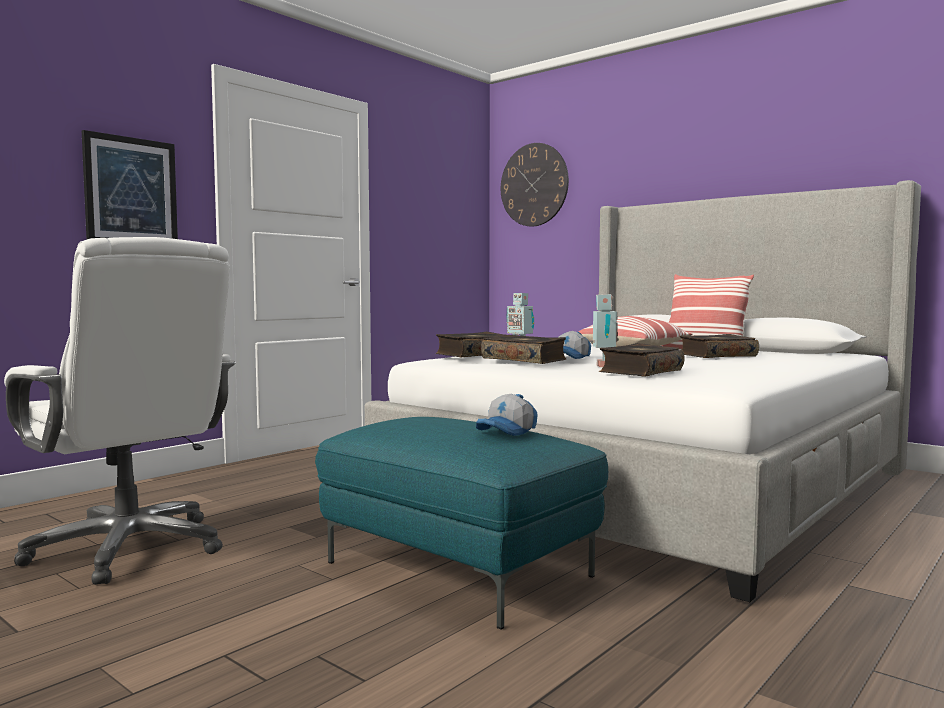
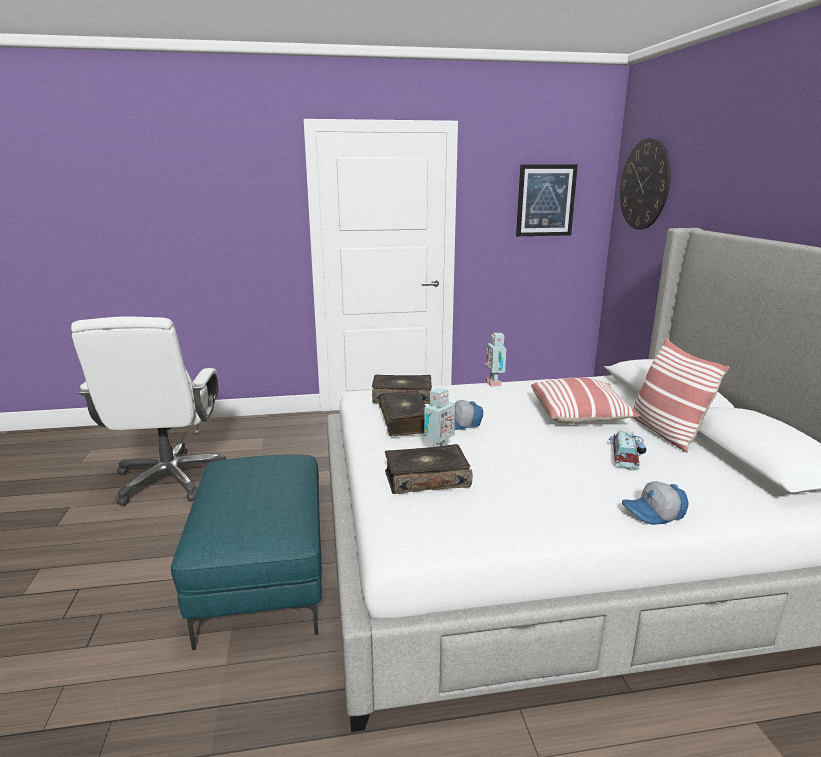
camera: 40 degrees right, 15 degrees up
(131, 191) = (243, 228): picture -> picture (545, 200)
(508, 431) = (255, 510): cap -> cap (654, 513)
(716, 356) = (626, 455): book -> toy car

